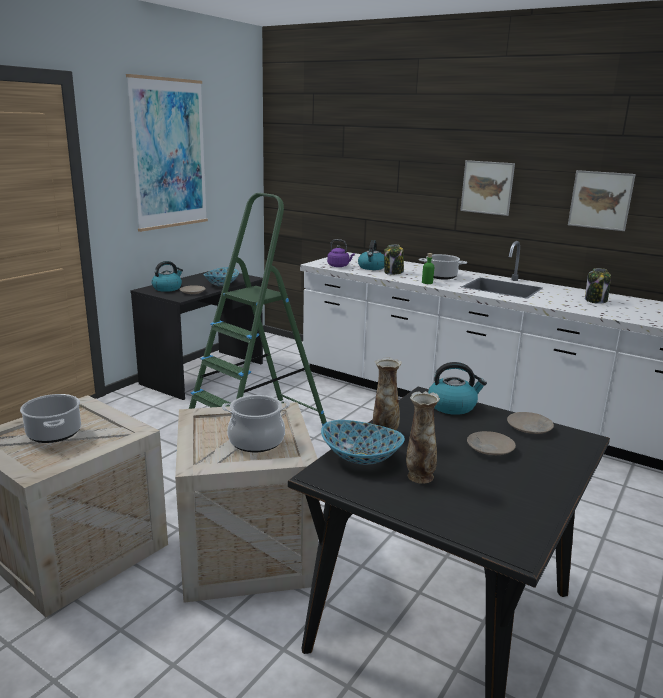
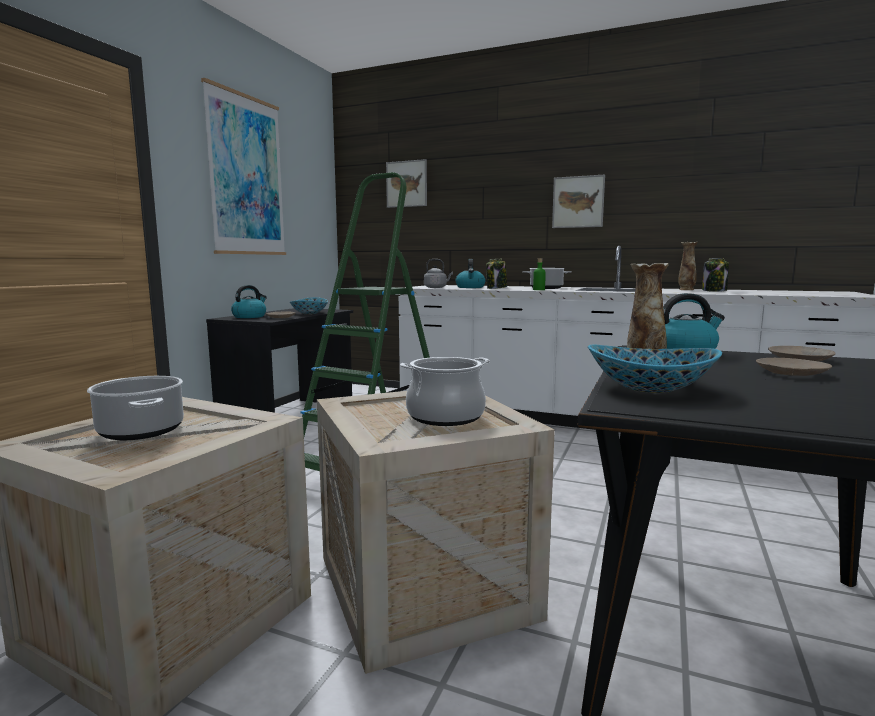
camera: 10 degrees left, 10 degrees down
(339, 266) = (436, 287): purple kettle -> grey kettle
(419, 476) = (756, 396): vase -> vase (686, 290)
(600, 200) = (696, 200): picture -> picture (406, 184)

